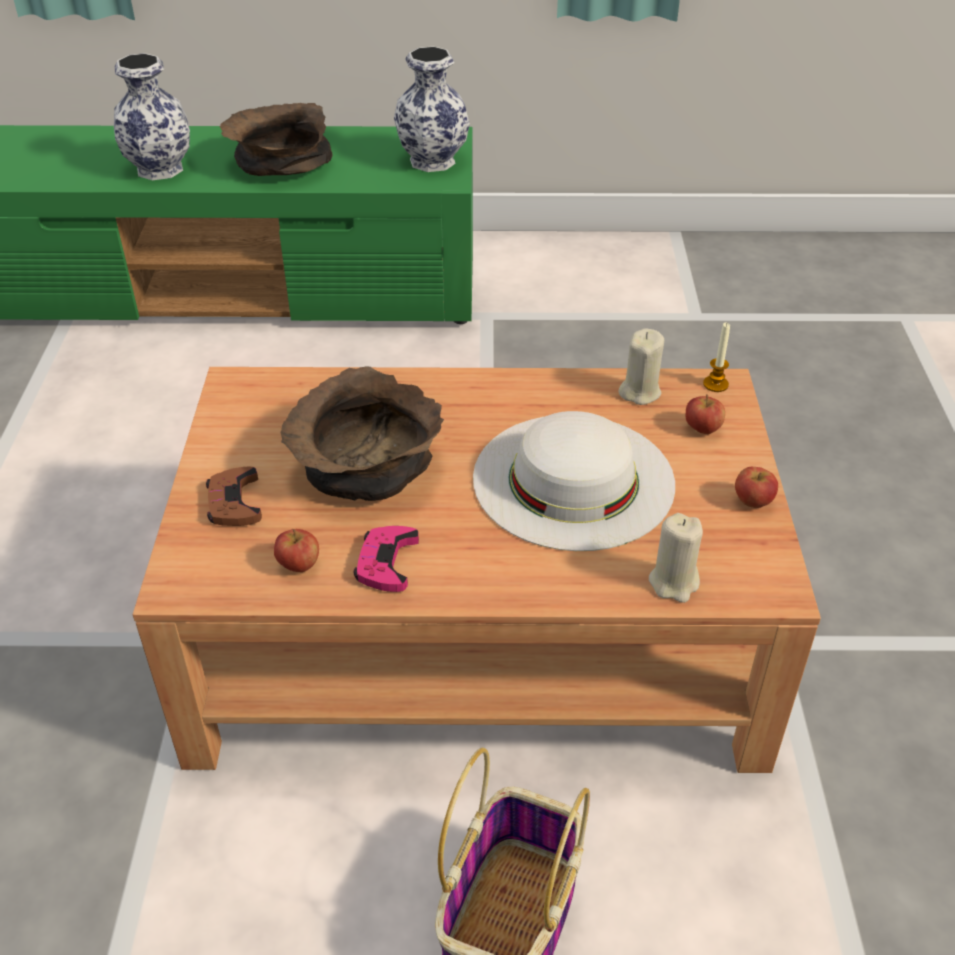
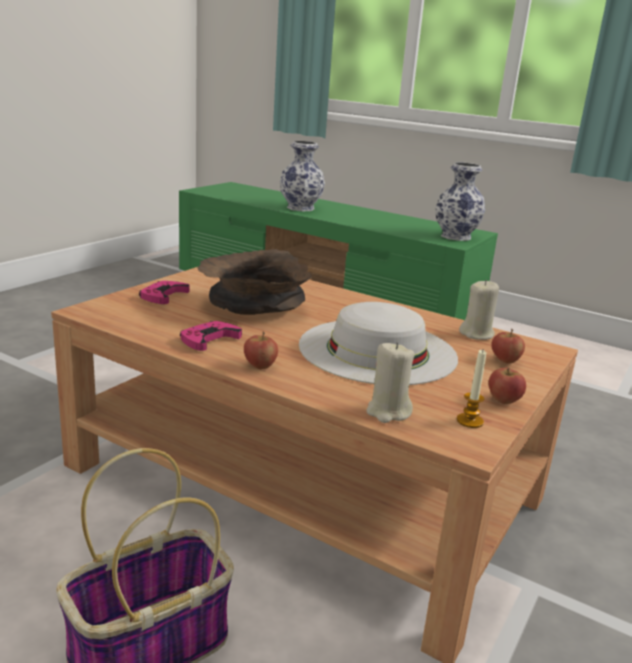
camera: 30 degrees right, 20 degrees down
(234, 502) = (163, 296): brown game controller -> pink game controller
(279, 165) = (364, 220): brown bowl -> none
(299, 565) = (160, 325): apple -> apple (260, 366)
(715, 384) = (541, 347): candle -> candle (469, 421)

